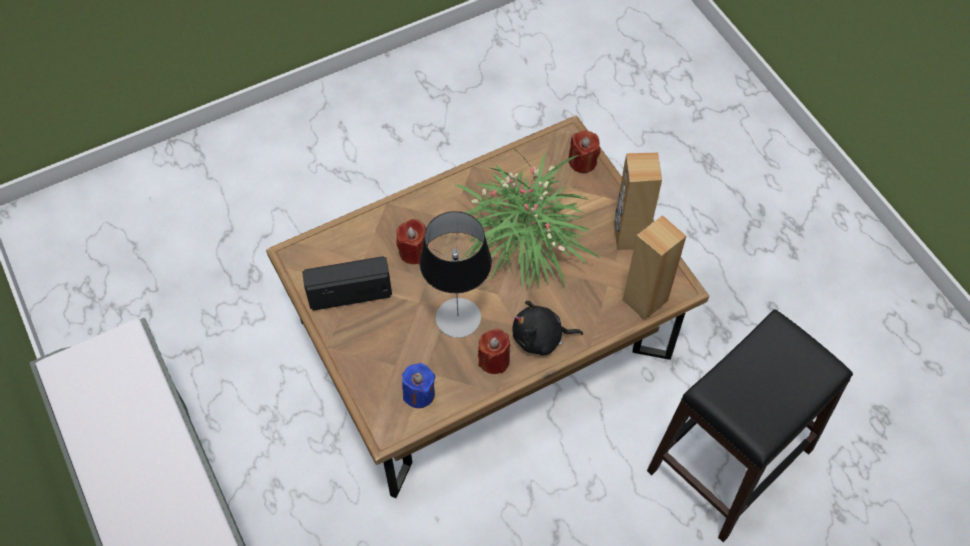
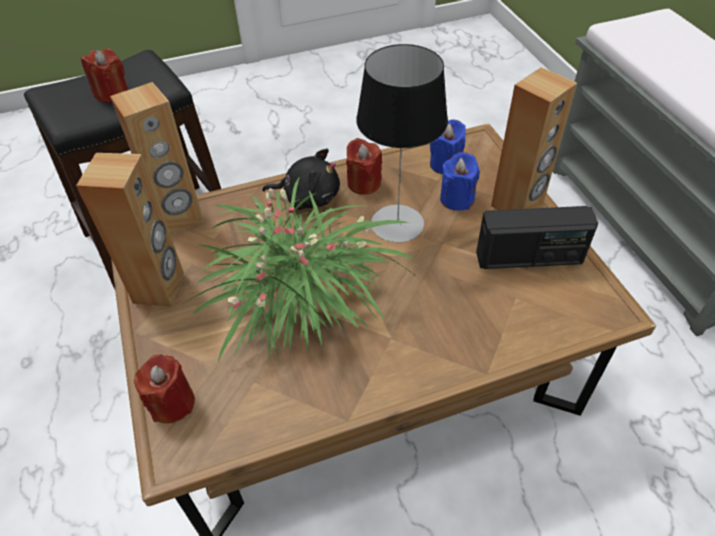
camera: 170 degrees left, 10 degrees down
(354, 347) = (517, 205): none -> brown speaker
(408, 351) = (457, 199): none -> blue candle
(413, 252) = (447, 300): red candle -> red candle (112, 93)

